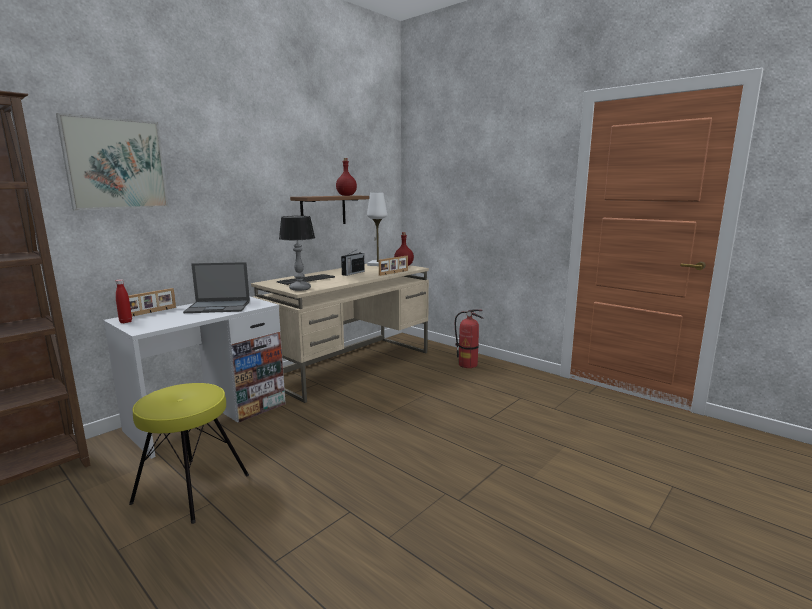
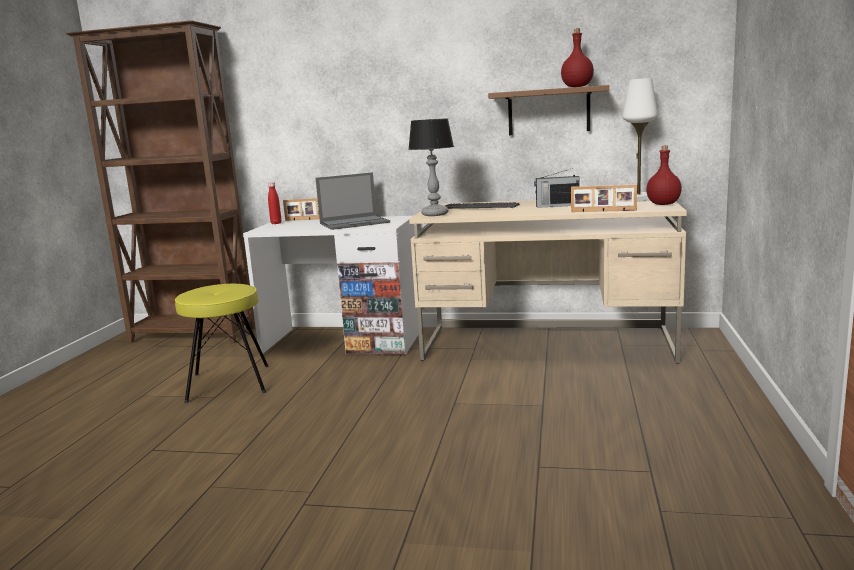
camera: 60 degrees right, 0 degrees up
(116, 164) = (294, 71): picture -> none
(219, 307) = (355, 223): laptop -> laptop turned 75 degrees counterclockwise
(468, 365) = (697, 400): fire extinguisher -> none

